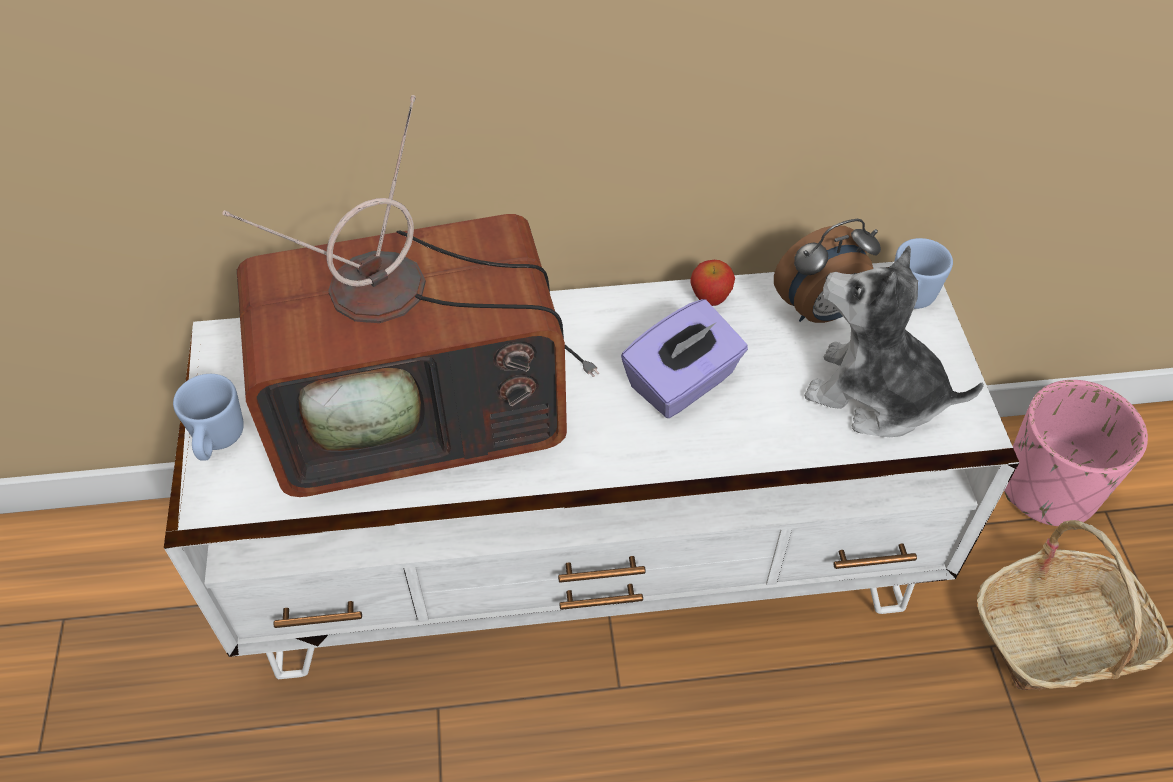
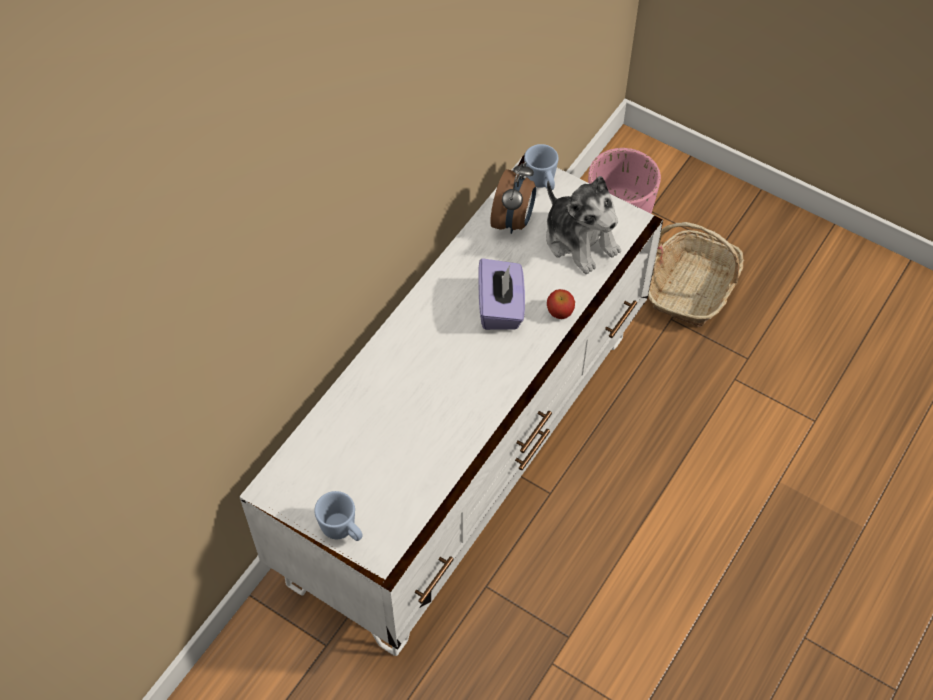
camera: 50 degrees left, 5 degrees up
(428, 411) = (414, 424): television -> none
(710, 297) = (460, 256): apple -> apple (559, 312)
(874, 395) = (580, 240): plush toy -> plush toy turned 105 degrees counterclockwise

